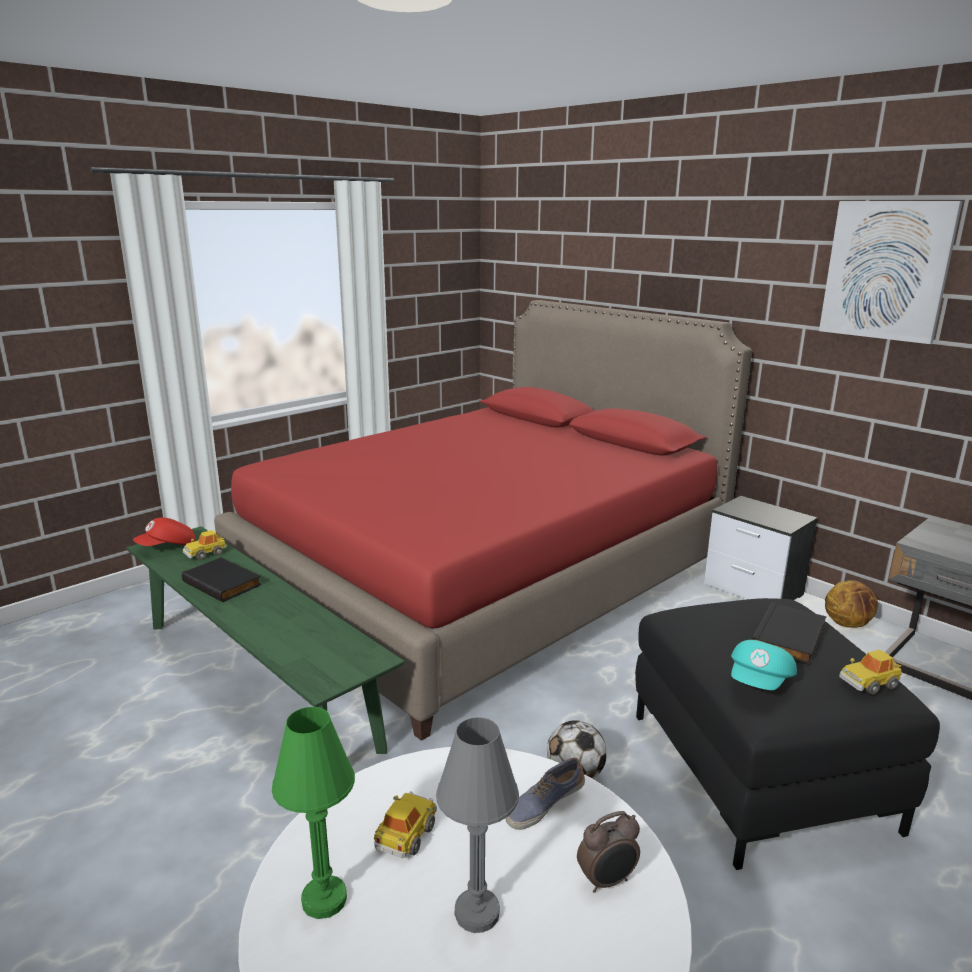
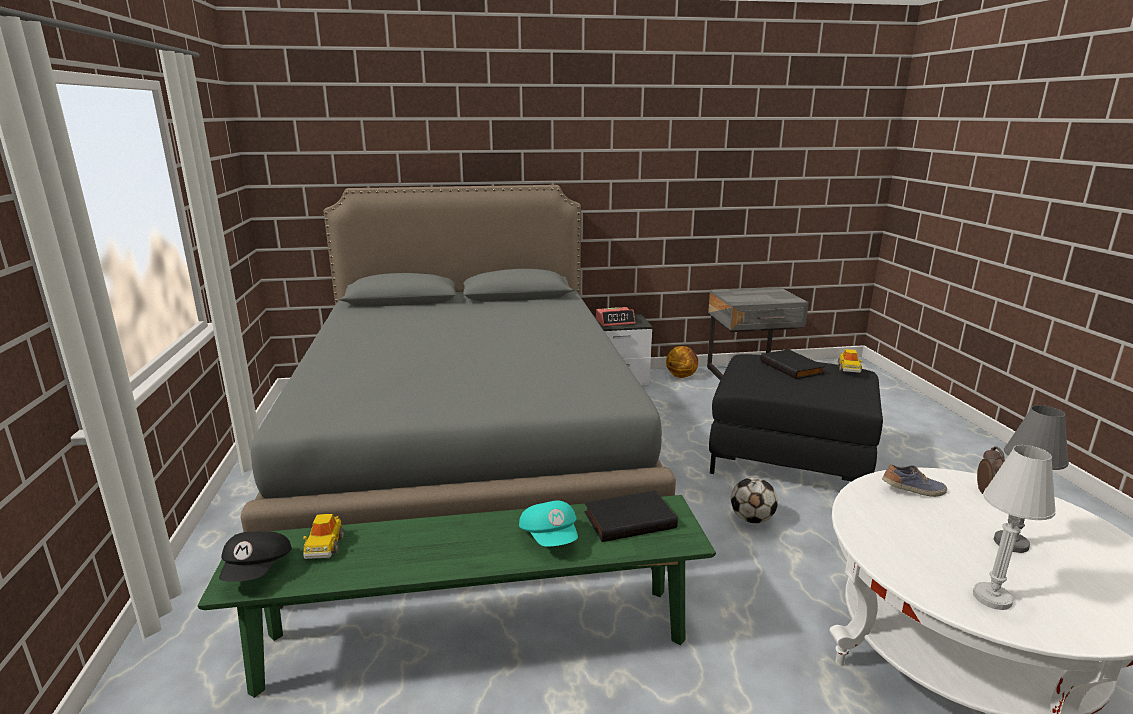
camera: 55 degrees left, 0 degrees up
(167, 547) = (258, 570): red cap -> black cap
(224, 583) = (421, 550): black book -> black book (629, 519)
(324, 899) = (992, 598): green table lamp -> white table lamp
(406, 834) = (929, 547): toy car -> none
(485, 580) = (468, 457): red bed -> grey bed
(544, 805) = (913, 491): shoe -> shoe turned 90 degrees counterclockwise
(760, 513) = (615, 322): none -> alarm clock
(760, 682) = (833, 390): turquoise cap -> turquoise cap (550, 538)
(886, 270) = (662, 135): picture -> none

